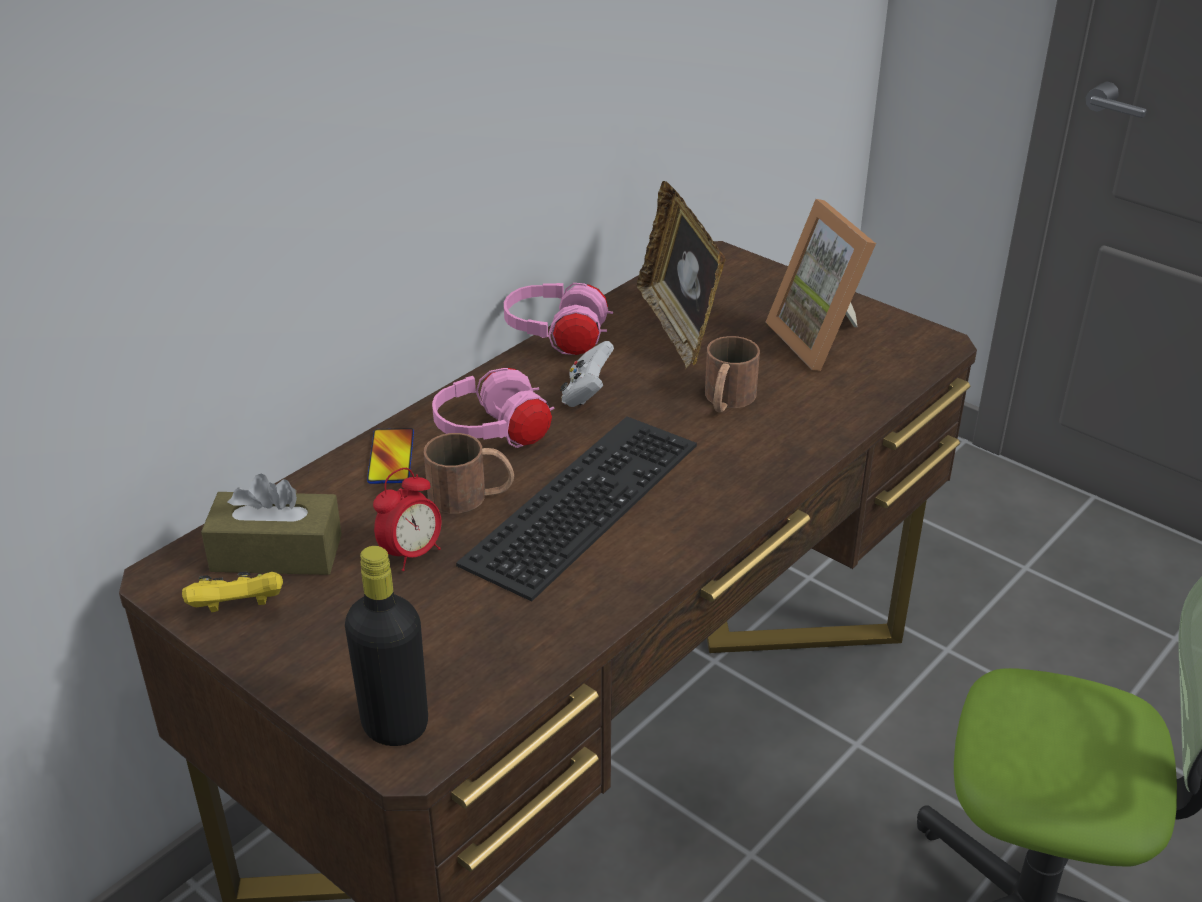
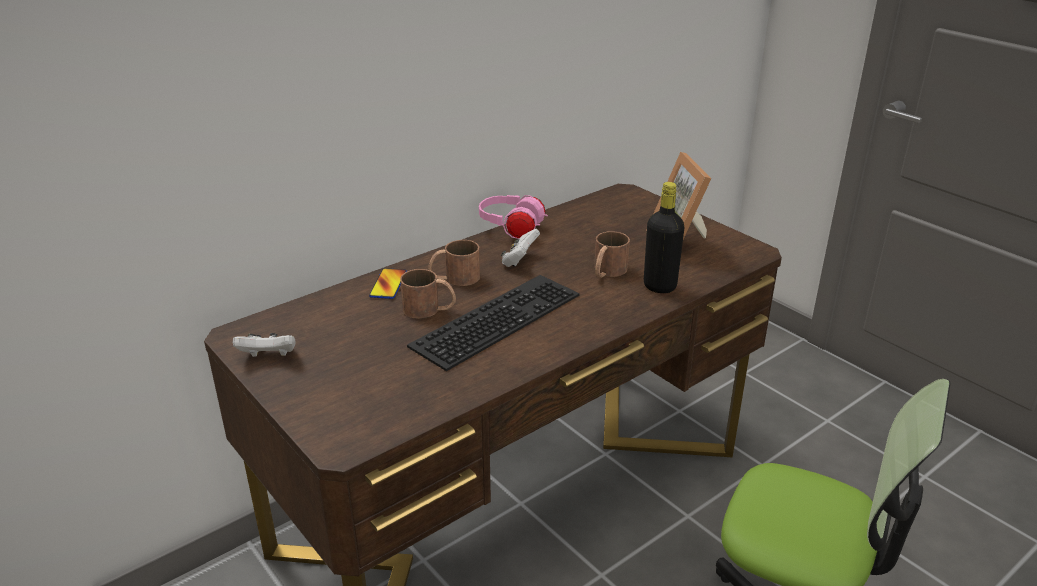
camera: 10 degrees right, 5 degrees down
(238, 610) = (269, 357): yellow game controller -> white game controller
(276, 553) = (302, 329): brown tissue box -> none
(395, 725) = (339, 430): black bottle -> black bottle (659, 286)
(411, 554) = (382, 337): alarm clock -> none
(493, 435) = (454, 278): pink headphones -> brown mug
(678, 326) = (590, 229): picture frame -> none

